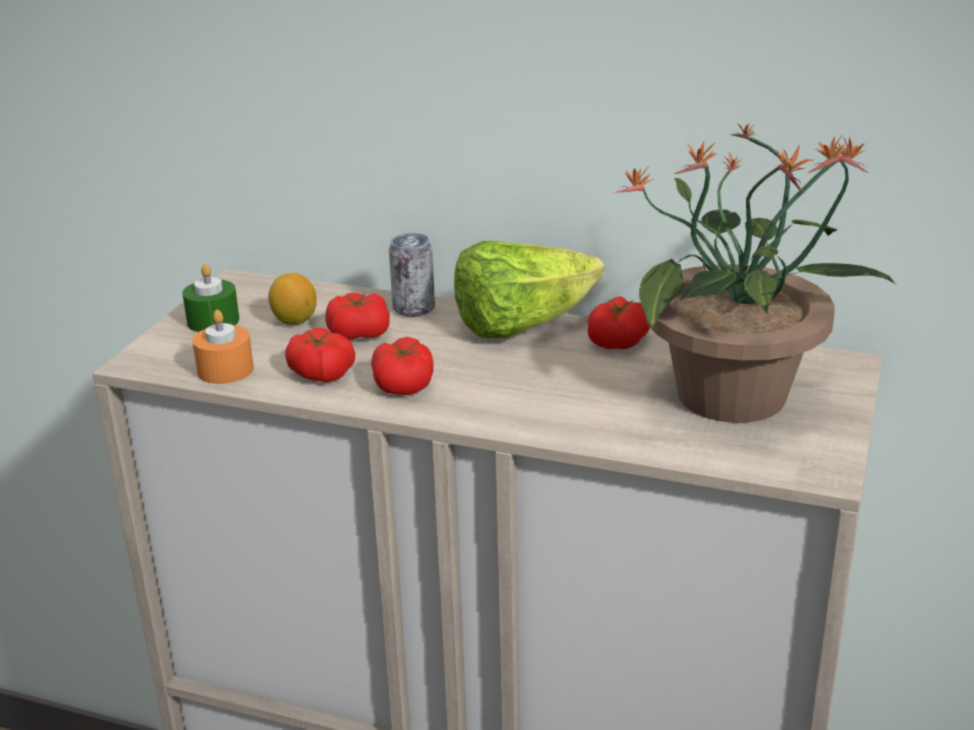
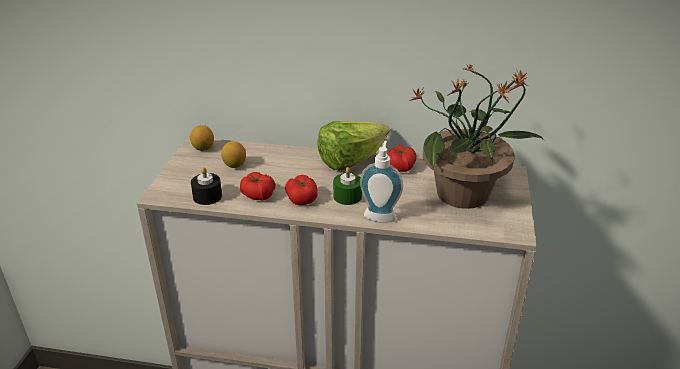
camera: 10 degrees left, 5 degrees up
(213, 321) = (191, 168): green candle -> green candle (347, 196)
(225, 370) = (207, 196): orange candle -> black candle
(246, 289) = (203, 148): none -> lemon
(358, 333) = (270, 170): tomato -> none
(413, 308) = (294, 154): can -> none
(549, 423) = (380, 215): none -> soap dispenser

